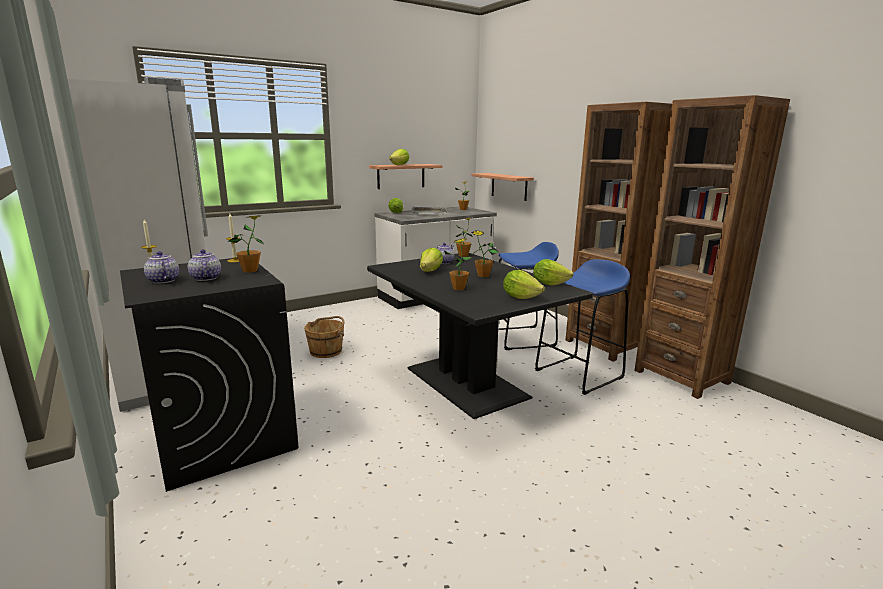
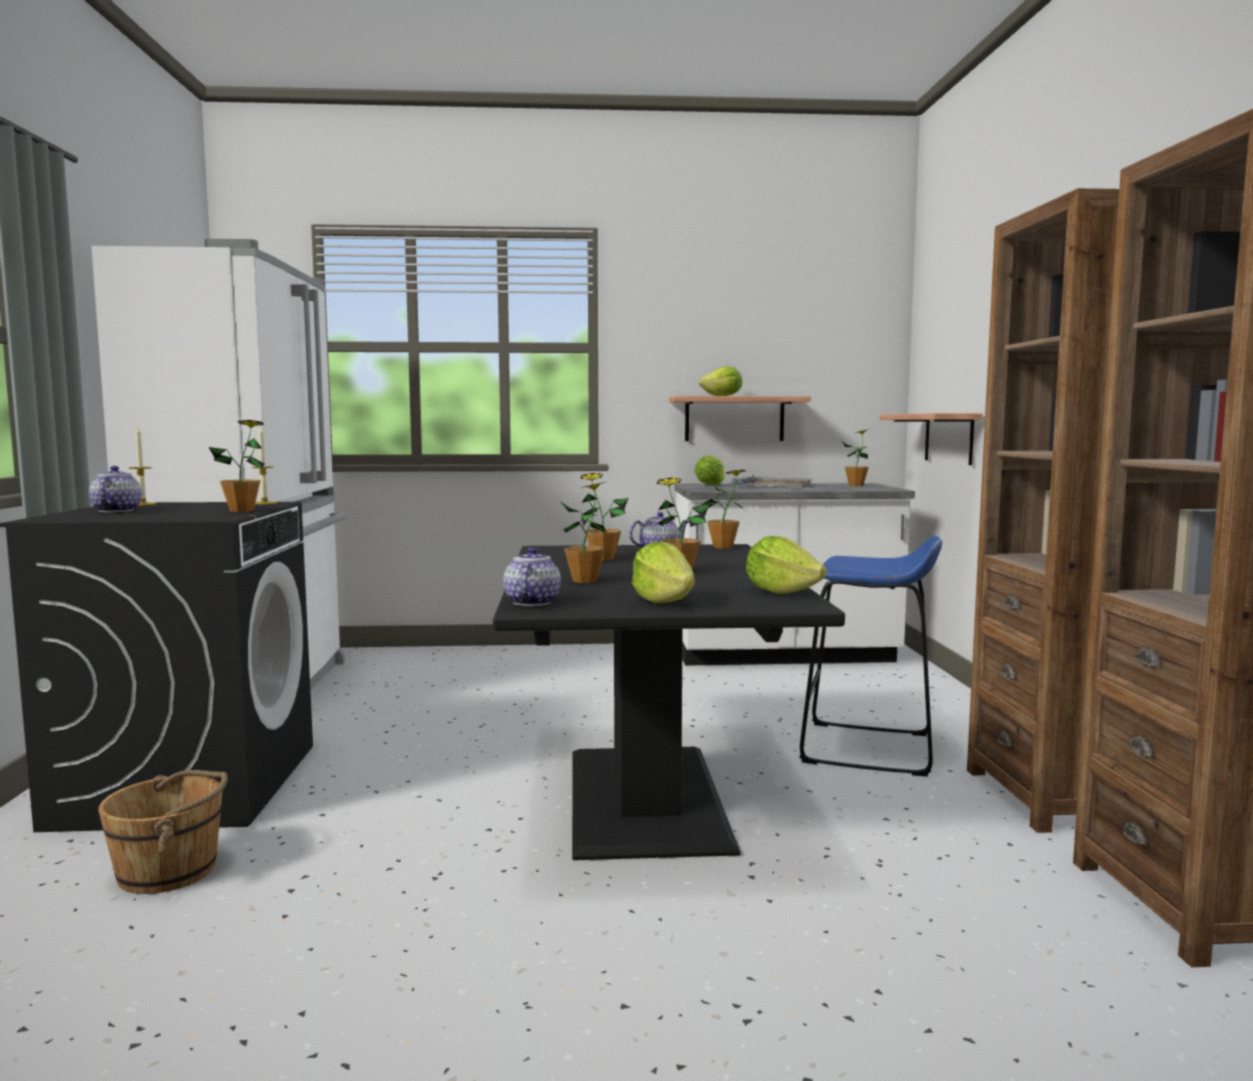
camera: 30 degrees right, 10 degrees down
(205, 278) = (166, 512): teapot -> teapot (531, 602)
(326, 351) = (482, 705): brown bucket -> brown bucket (170, 871)
(430, 271) = (603, 558): lettuce -> potted plant
(579, 374) = (913, 838): blue stool -> none

